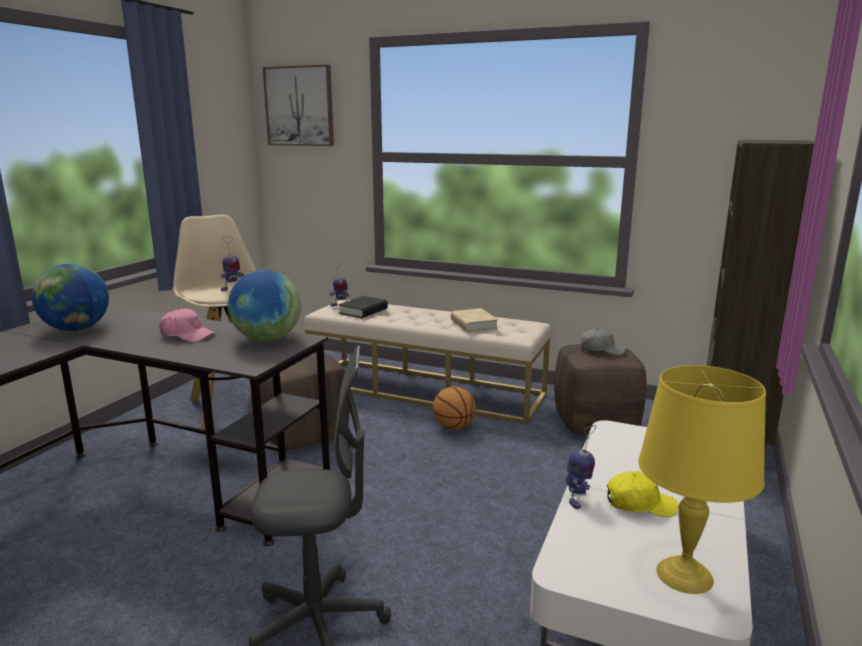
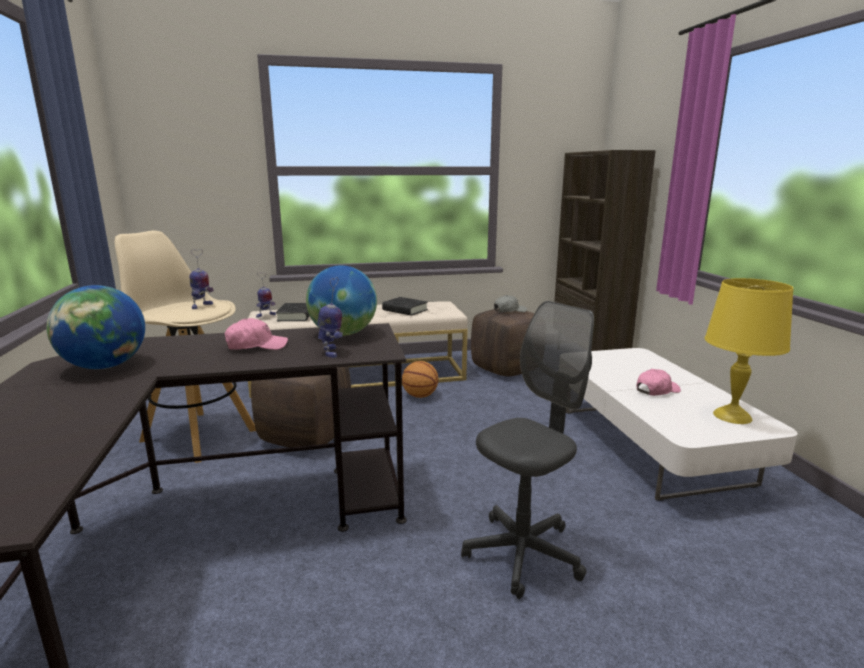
camera: 35 degrees left, 0 degrees up
(299, 106) = (175, 120): picture -> none
(473, 325) = (405, 310): beige book -> black book
(577, 499) = (626, 398): toy robot -> toy robot (331, 352)
(639, 504) = (657, 390): yellow cap -> pink cap

